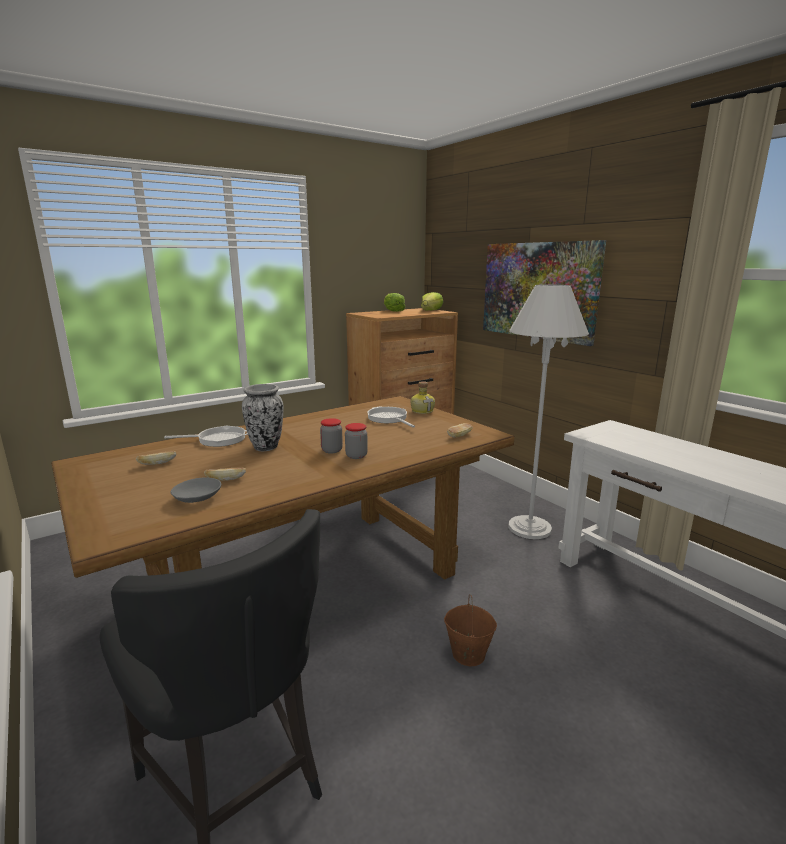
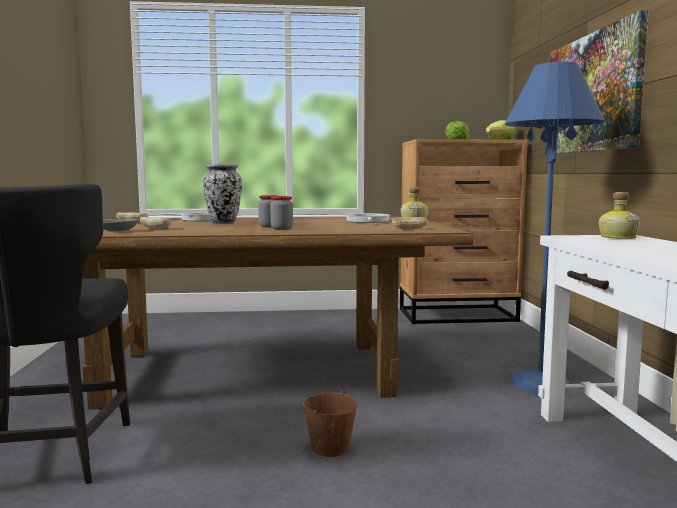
camera: 30 degrees right, 10 degrees down
(529, 528) = (540, 384): white floor lamp -> blue floor lamp
(615, 429) = (618, 237): none -> bottle

